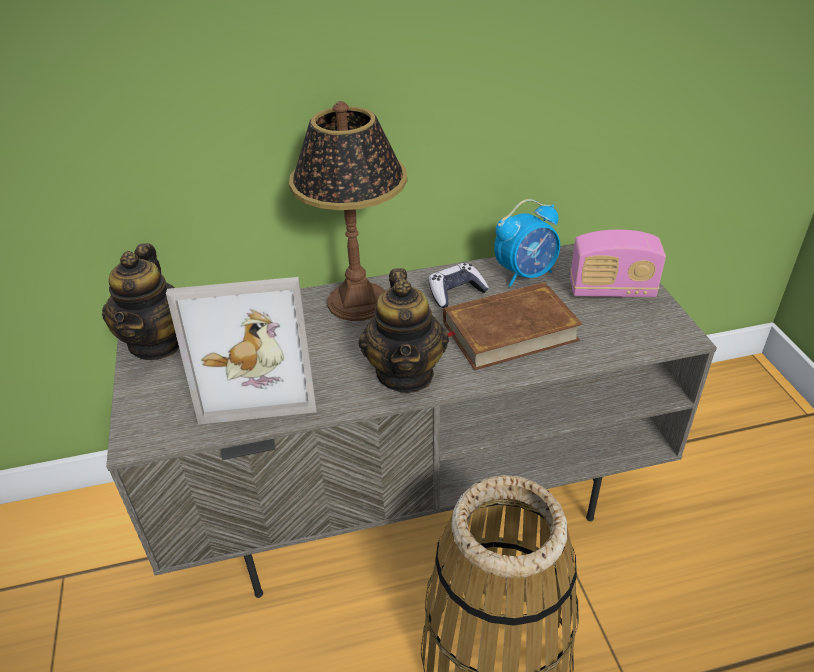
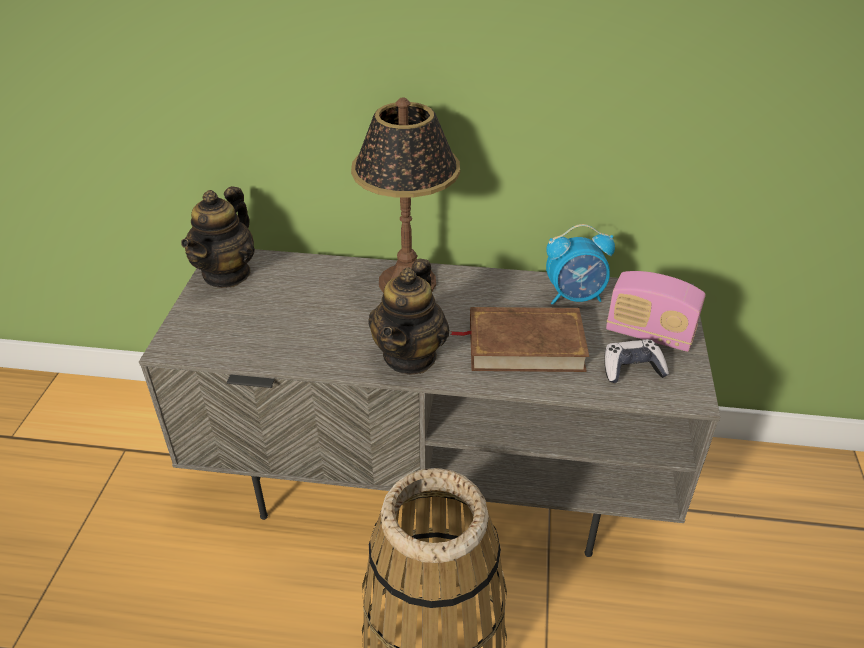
camera: 20 degrees right, 0 degrees up
(260, 379) = (288, 326): picture frame -> none
(456, 292) = (499, 297): game controller -> game controller (632, 369)

